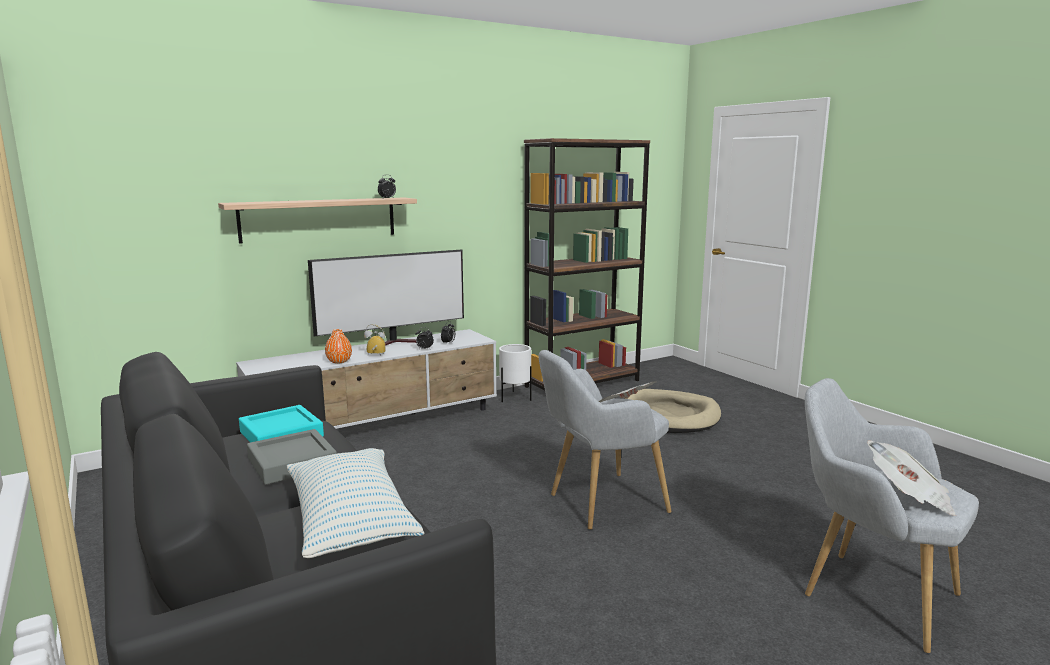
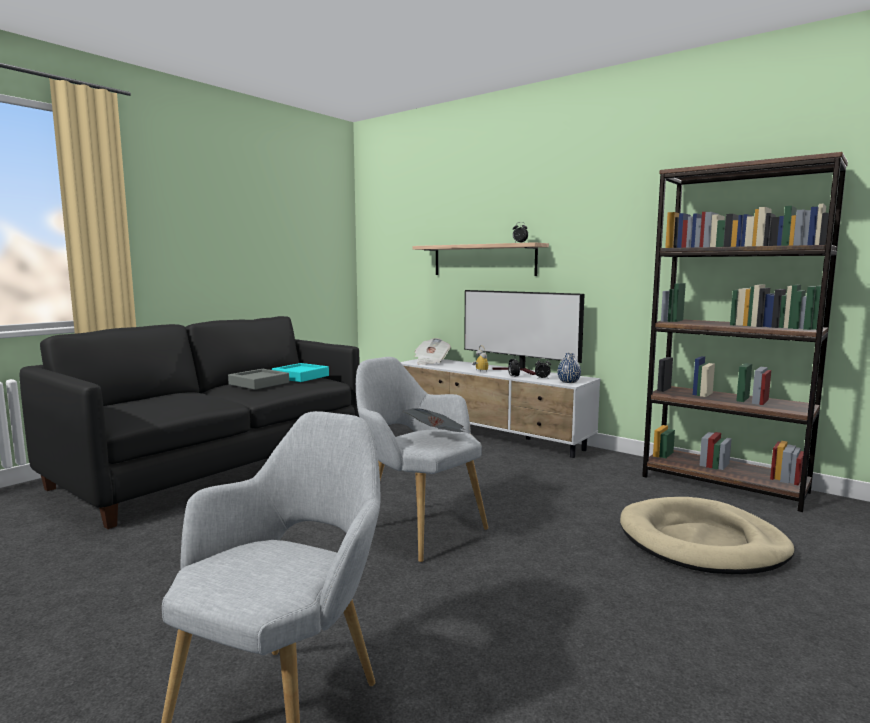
camera: 70 degrees right, 5 degrees down
(339, 361) = (453, 368): orange vase -> none
(350, 522) = (182, 400): pillow -> none
(473, 339) = (568, 382): none -> blue vase
(515, 398) = (620, 463): white planter -> none
(909, 497) = (237, 564): newspaper -> newspaper (431, 362)

